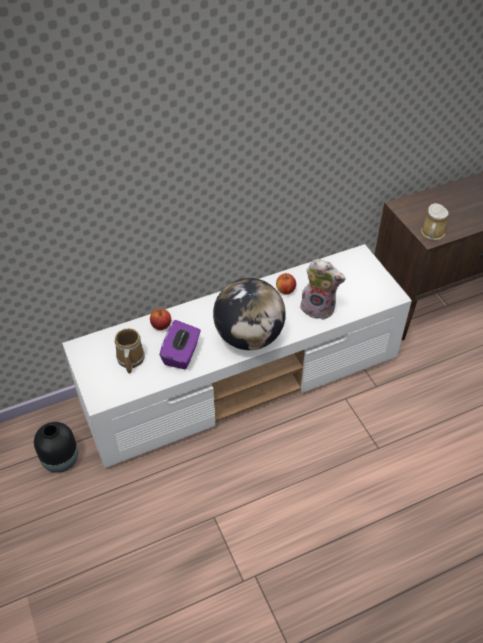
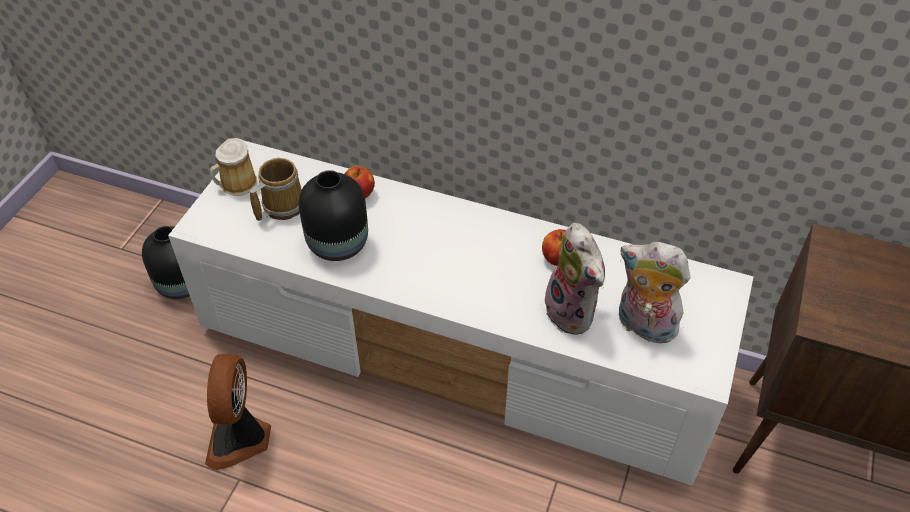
camera: 45 degrees right, 0 degrees up
(181, 354) = (338, 242): purple tissue box -> black vase
(191, 500) = (240, 438): none -> fan
(249, 337) = (438, 281): globe -> none
(350, 293) = (643, 326): none -> plush toy
(432, 234) = (835, 318): mug -> mug (236, 184)

